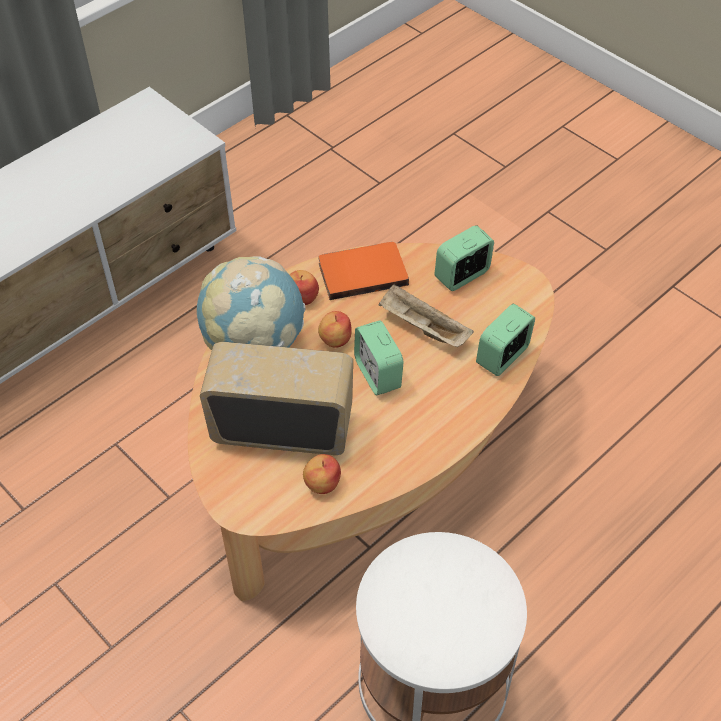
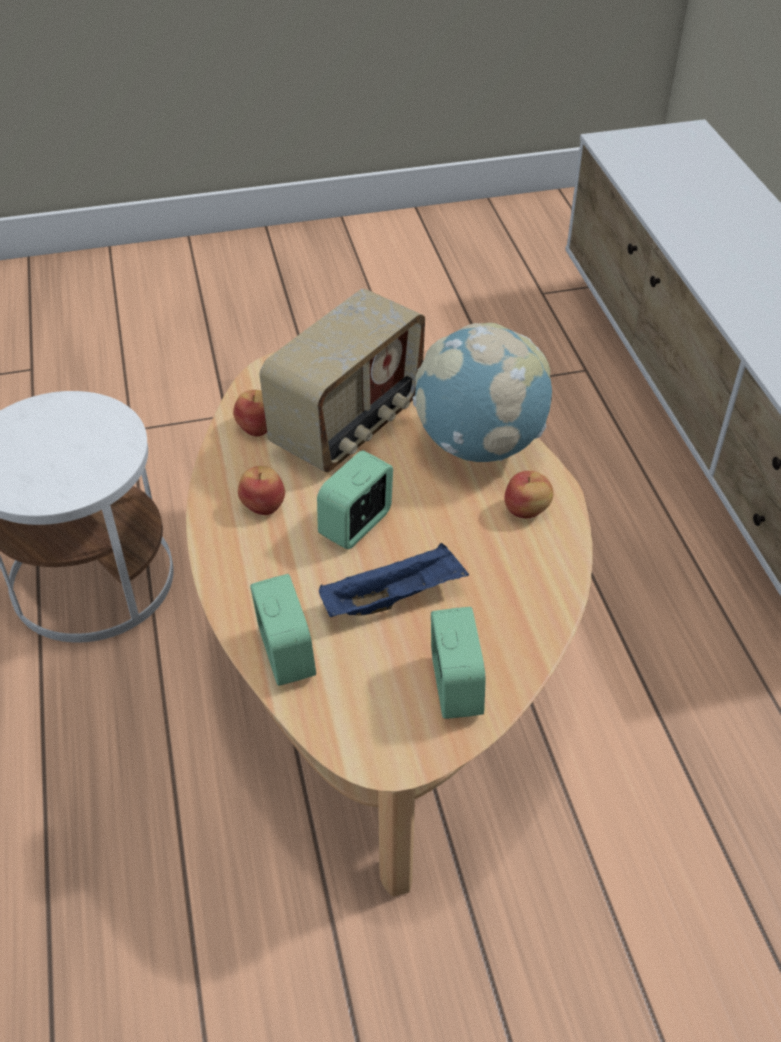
camera: 120 degrees right, 5 degrees down
(335, 339) = (437, 511): apple -> apple (263, 504)
(362, 271) = (535, 583): orange book -> none
(378, 374) = (356, 525): alarm clock -> alarm clock turned 60 degrees counterclockwise
(422, 328) = (394, 597): beige tray -> blue tray

